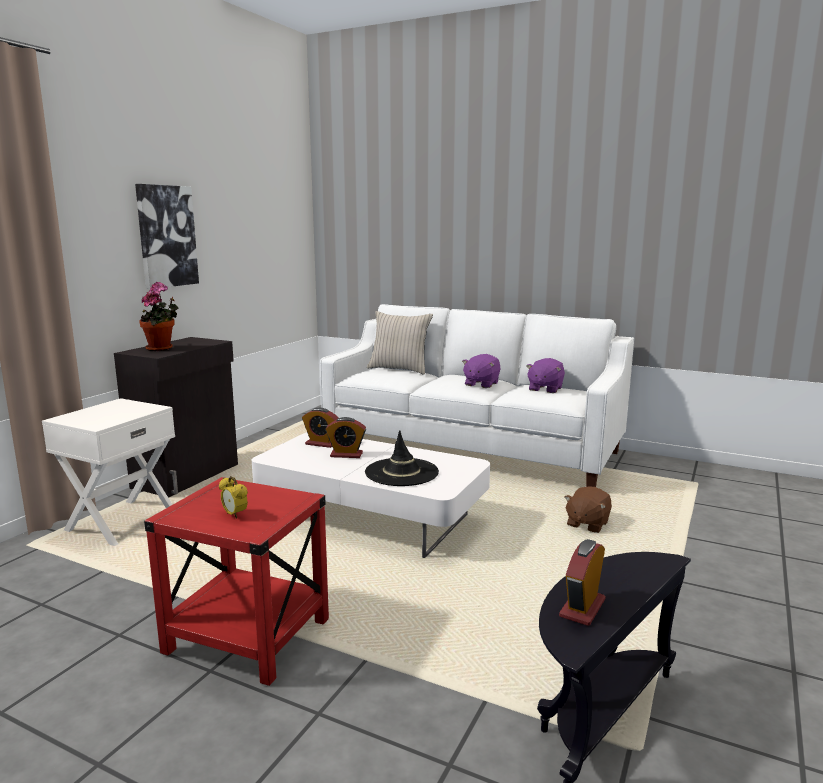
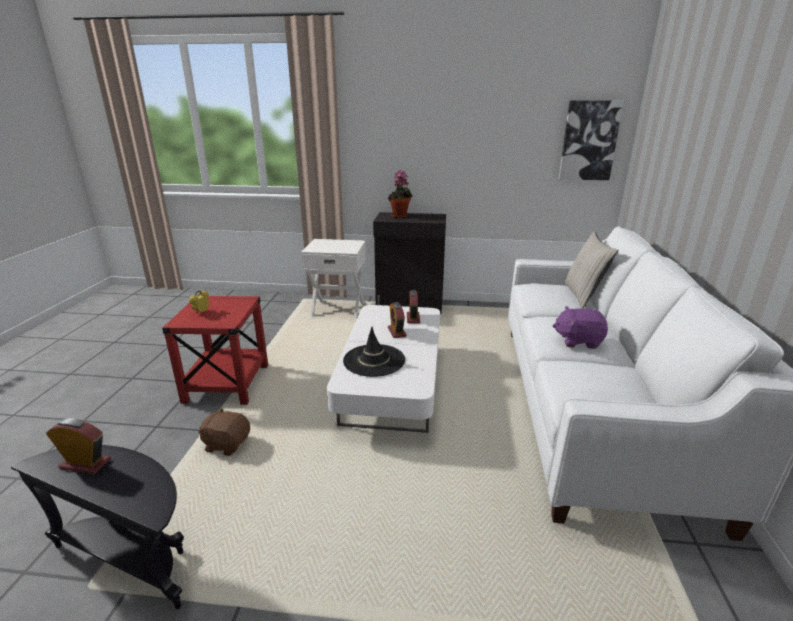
camera: 70 degrees right, 10 degrees up
(166, 236) = (436, 137): picture -> picture (589, 141)
(545, 389) = (613, 382): purple plush toy -> none
(587, 524) = (461, 523): brown plush toy -> brown plush toy (227, 444)

